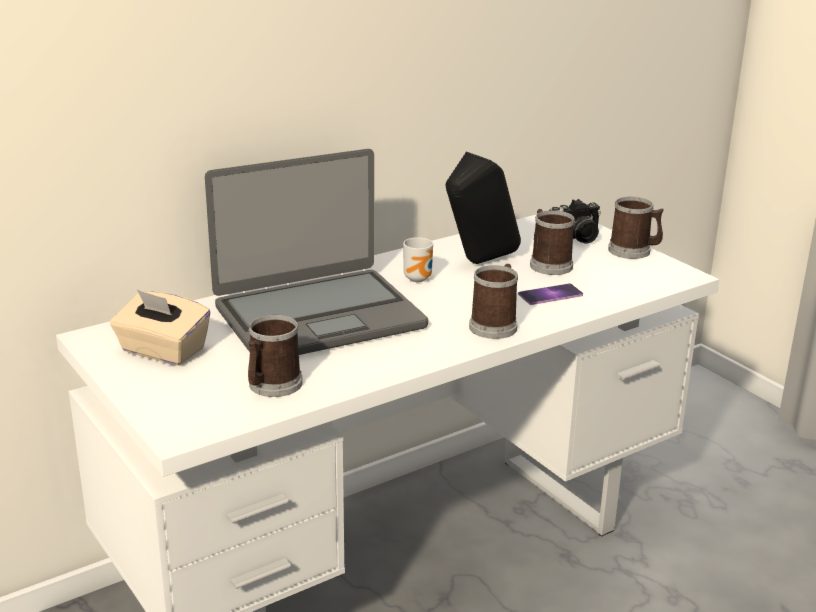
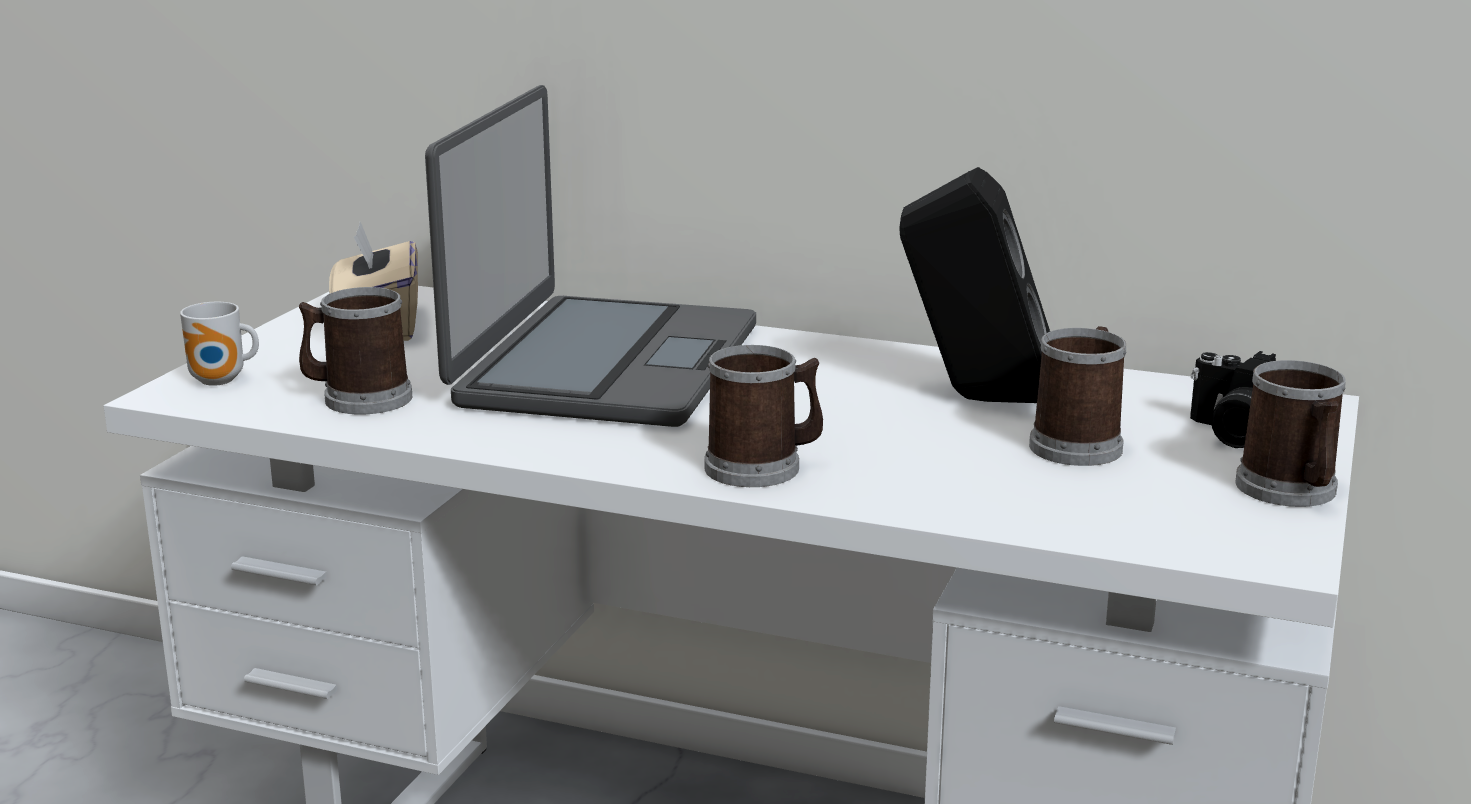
camera: 55 degrees right, 5 degrees down
(318, 316) = (604, 365): laptop -> laptop turned 105 degrees counterclockwise
(420, 278) = (840, 382): mug -> mug (221, 381)
(550, 294) = (955, 475): phone -> none

